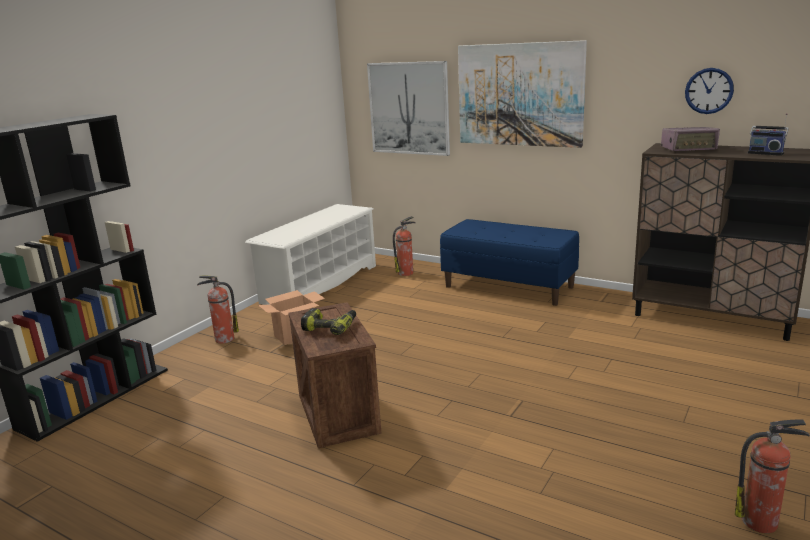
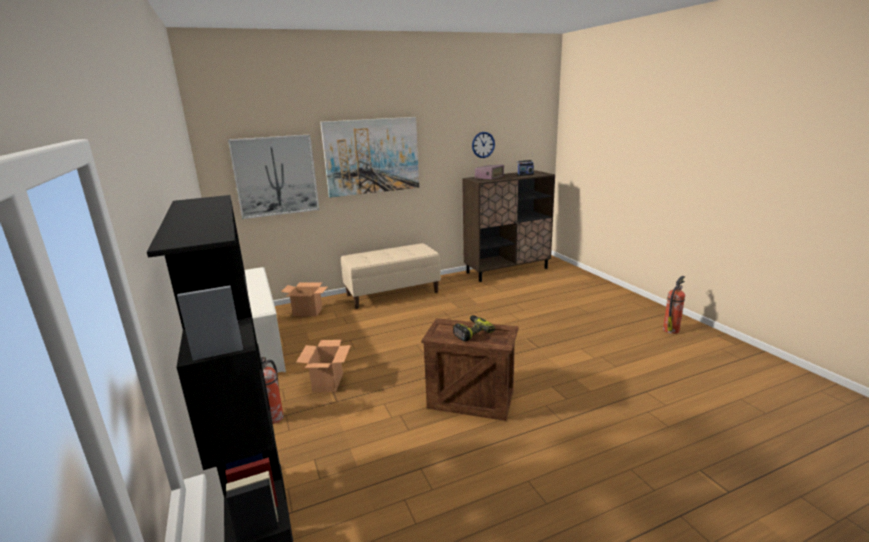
camera: 55 degrees left, 0 degrees up
(406, 273) = (308, 312): fire extinguisher -> cardboard box
(509, 287) = (392, 293): blue bench -> beige bench

